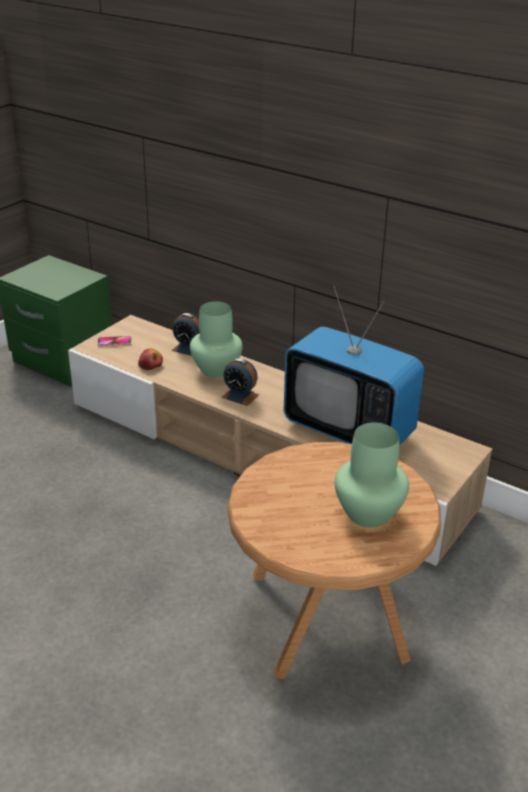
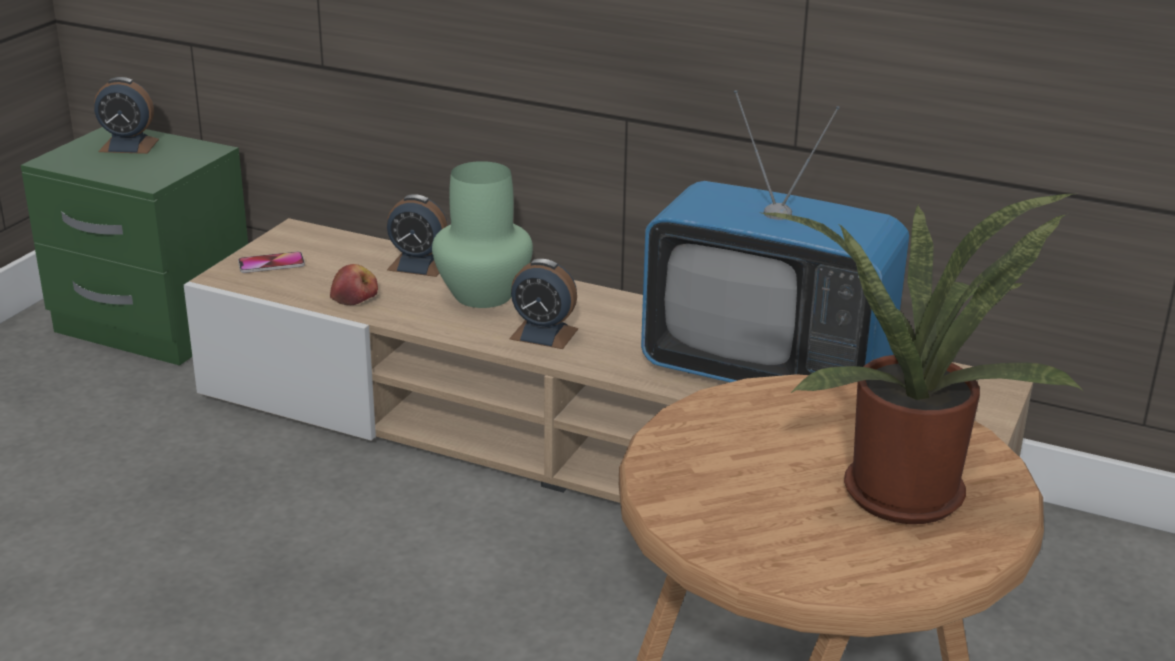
camera: 10 degrees left, 5 degrees down
(53, 270) = (129, 145): none -> alarm clock
(369, 513) = (904, 487): green vase -> potted plant

